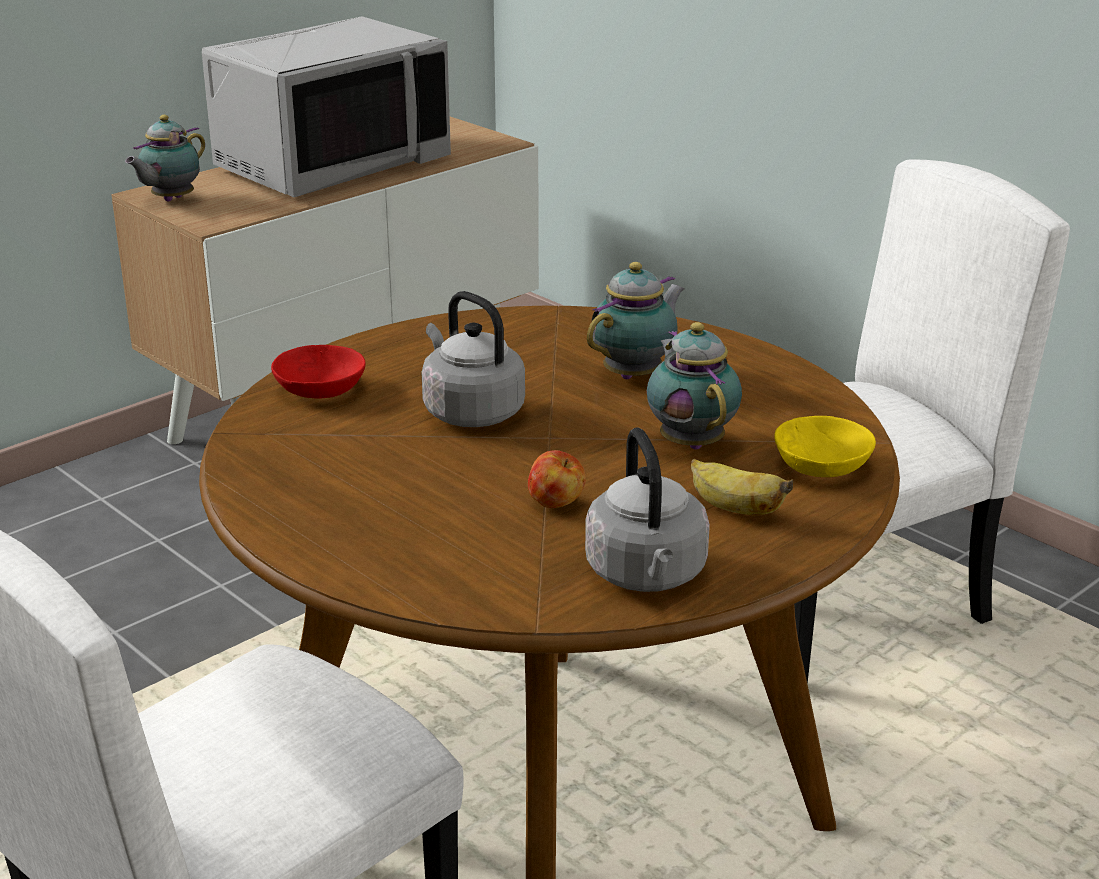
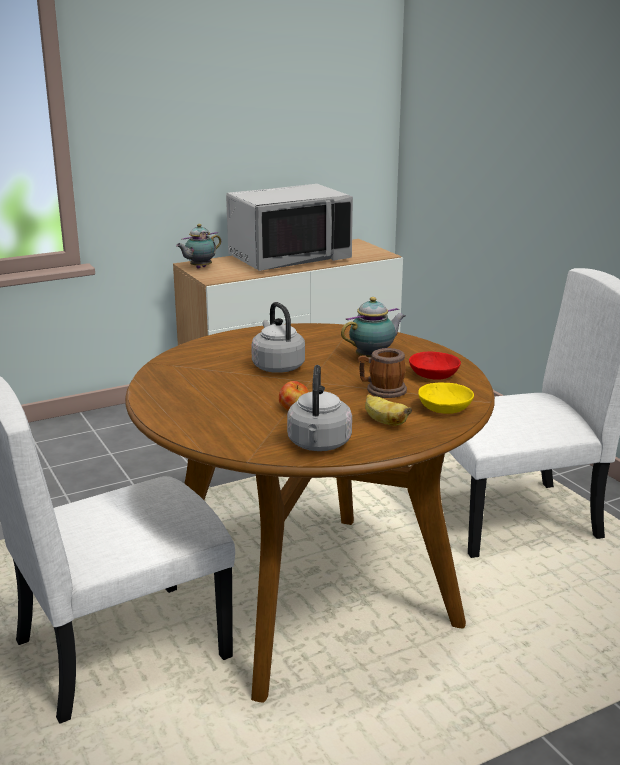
camera: 15 degrees right, 5 degrees down
(319, 391) = (208, 350): red bowl -> red bowl (433, 376)
(690, 441) = (382, 390): teapot -> mug

